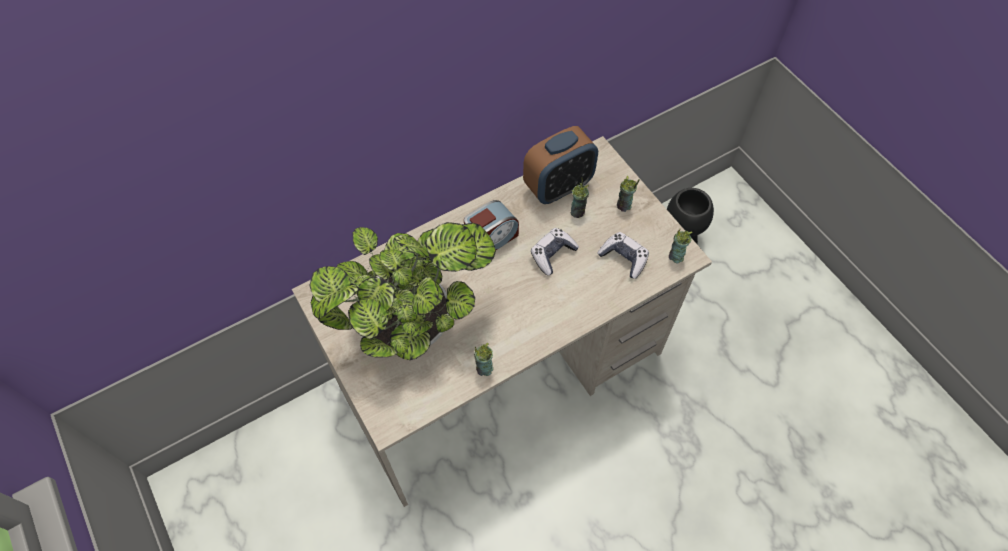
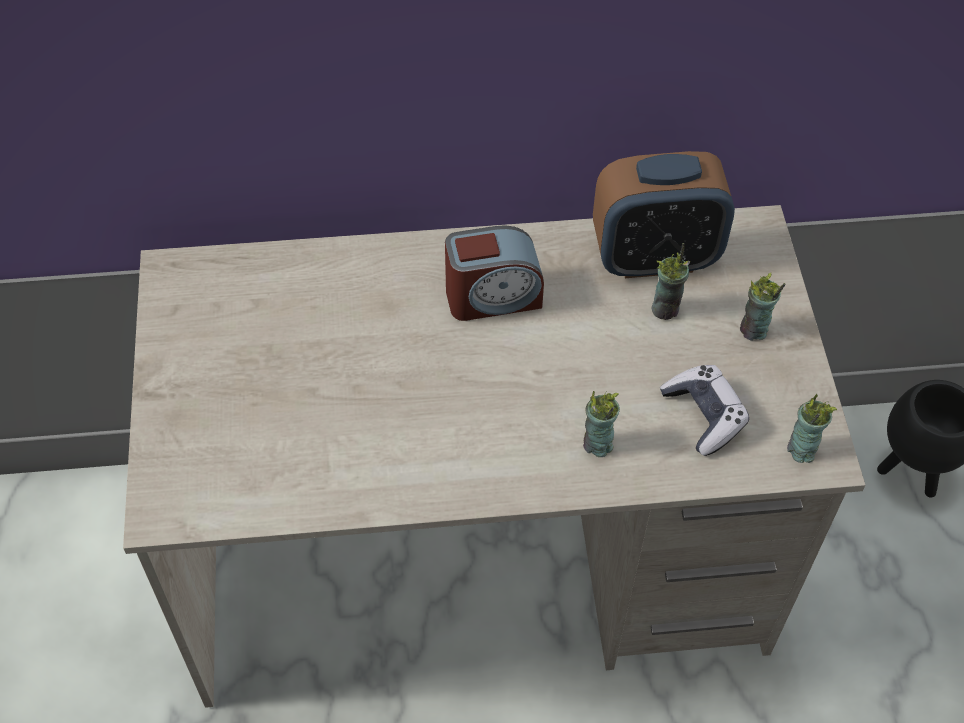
camera: 25 degrees right, 5 degrees down
(413, 323) = (292, 377): potted plant -> none
(484, 369) = (362, 495): cup -> cup (597, 445)
(552, 254) = (582, 360): game controller -> none

